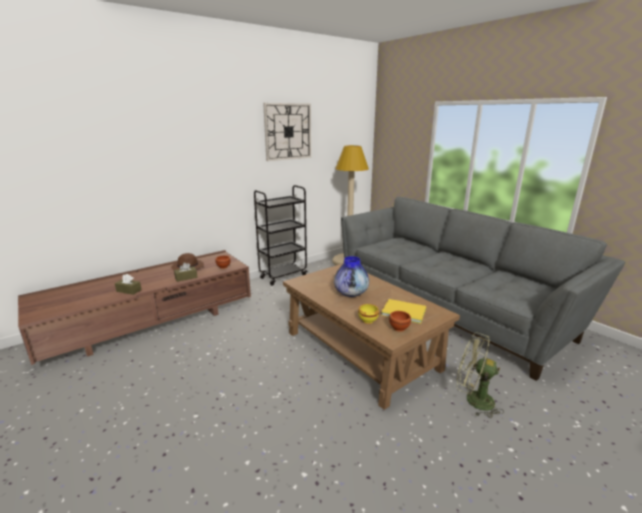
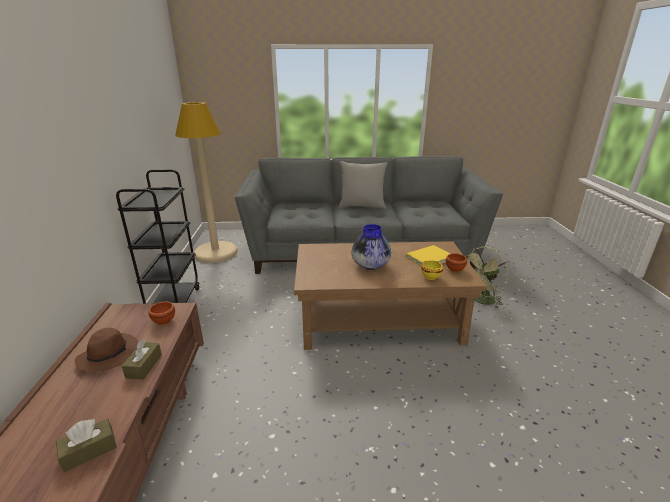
camera: 55 degrees left, 5 degrees up
(288, 131) = (120, 88): wall clock -> none
(451, 260) = (362, 206): none -> grey pillow

